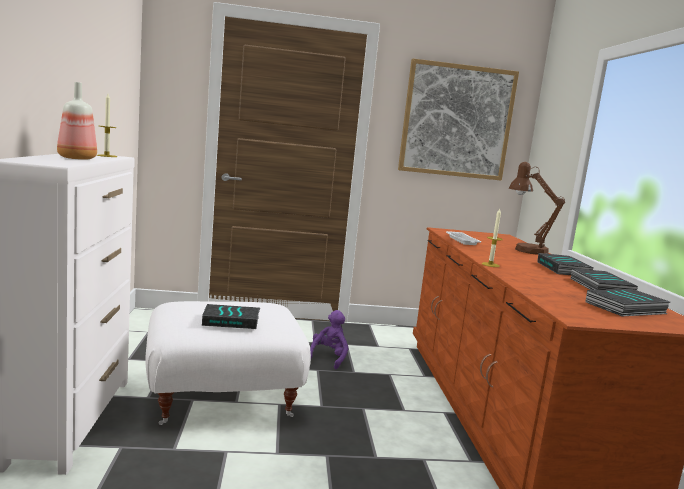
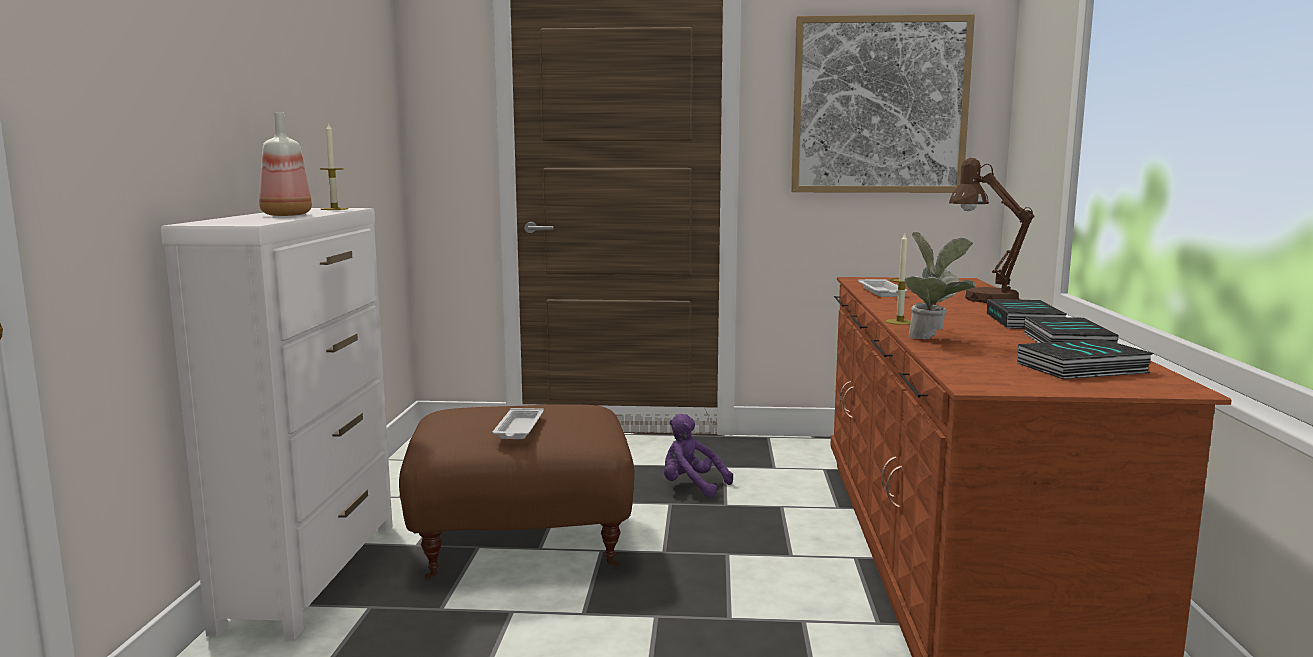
camera: 10 degrees right, 0 degrees up
(224, 396) = (523, 542): white ottoman -> brown ottoman
(232, 321) = (518, 429): book -> white tray
(328, 358) = (691, 486): purple plush toy -> purple plush toy turned 90 degrees counterclockwise
(521, 279) = (934, 338): none -> potted plant

